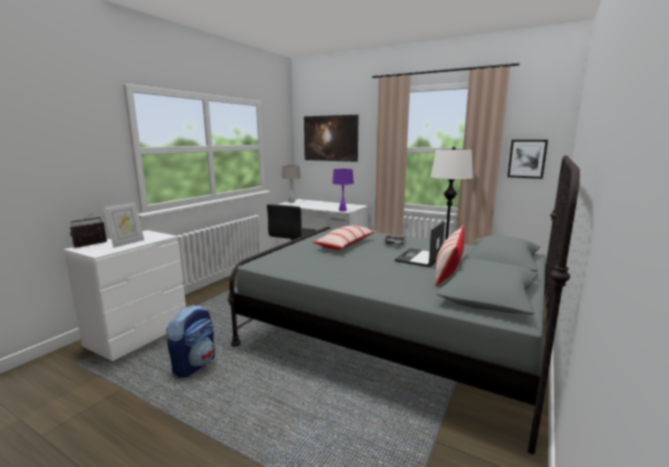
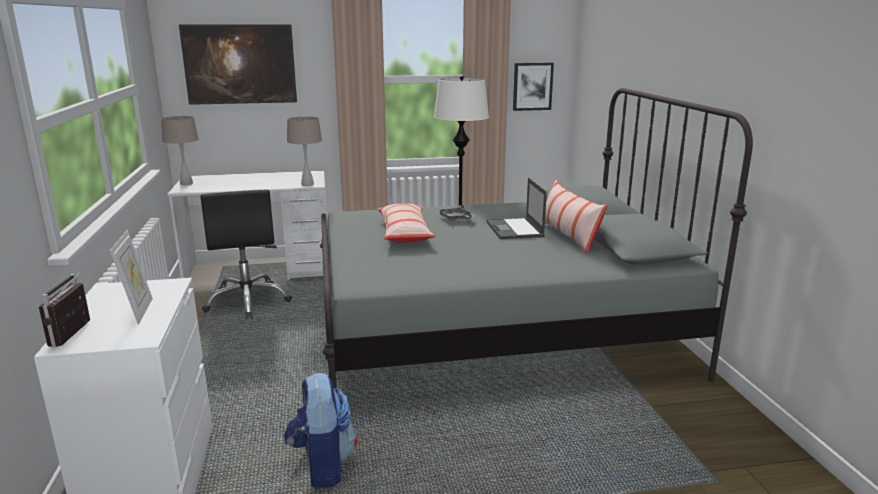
camera: 40 degrees left, 5 degrees up
(342, 210) = (307, 184): purple table lamp -> beige table lamp

